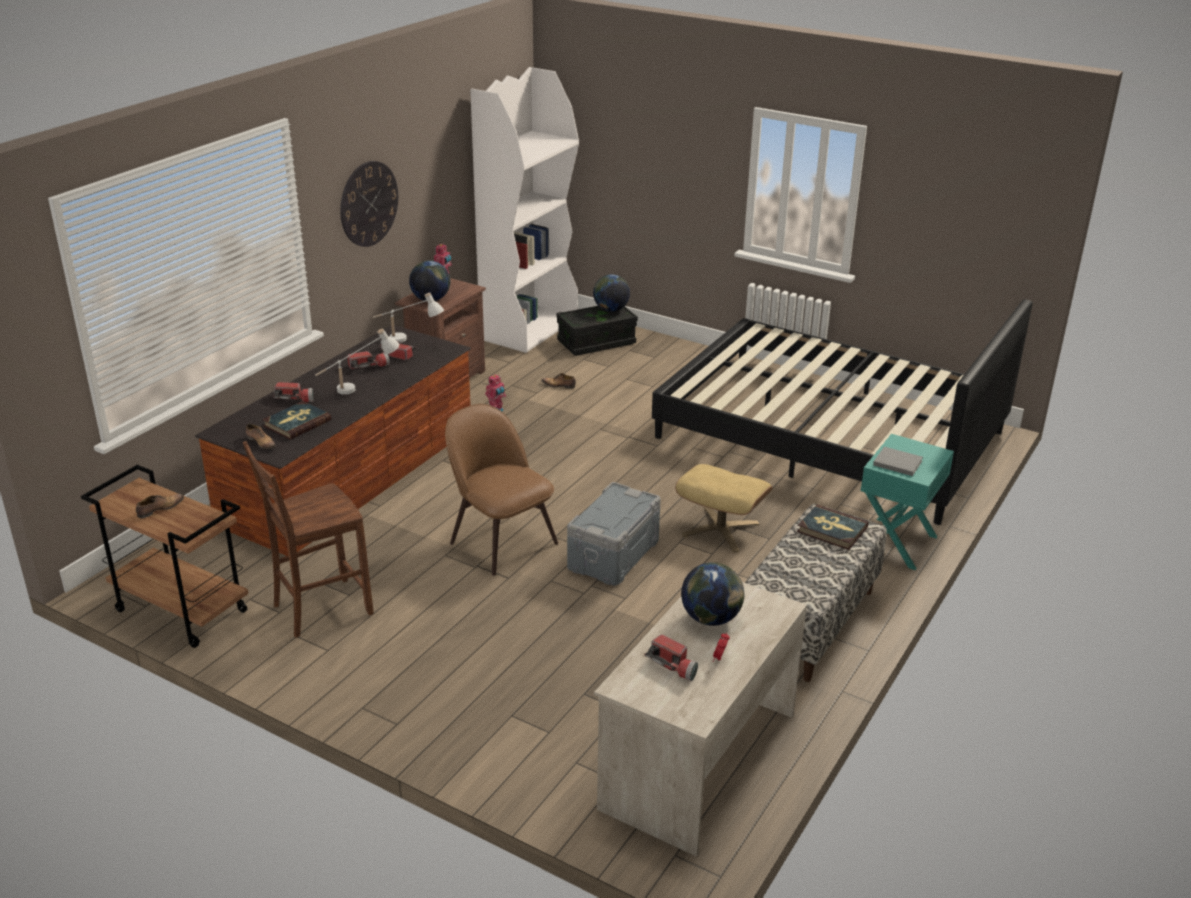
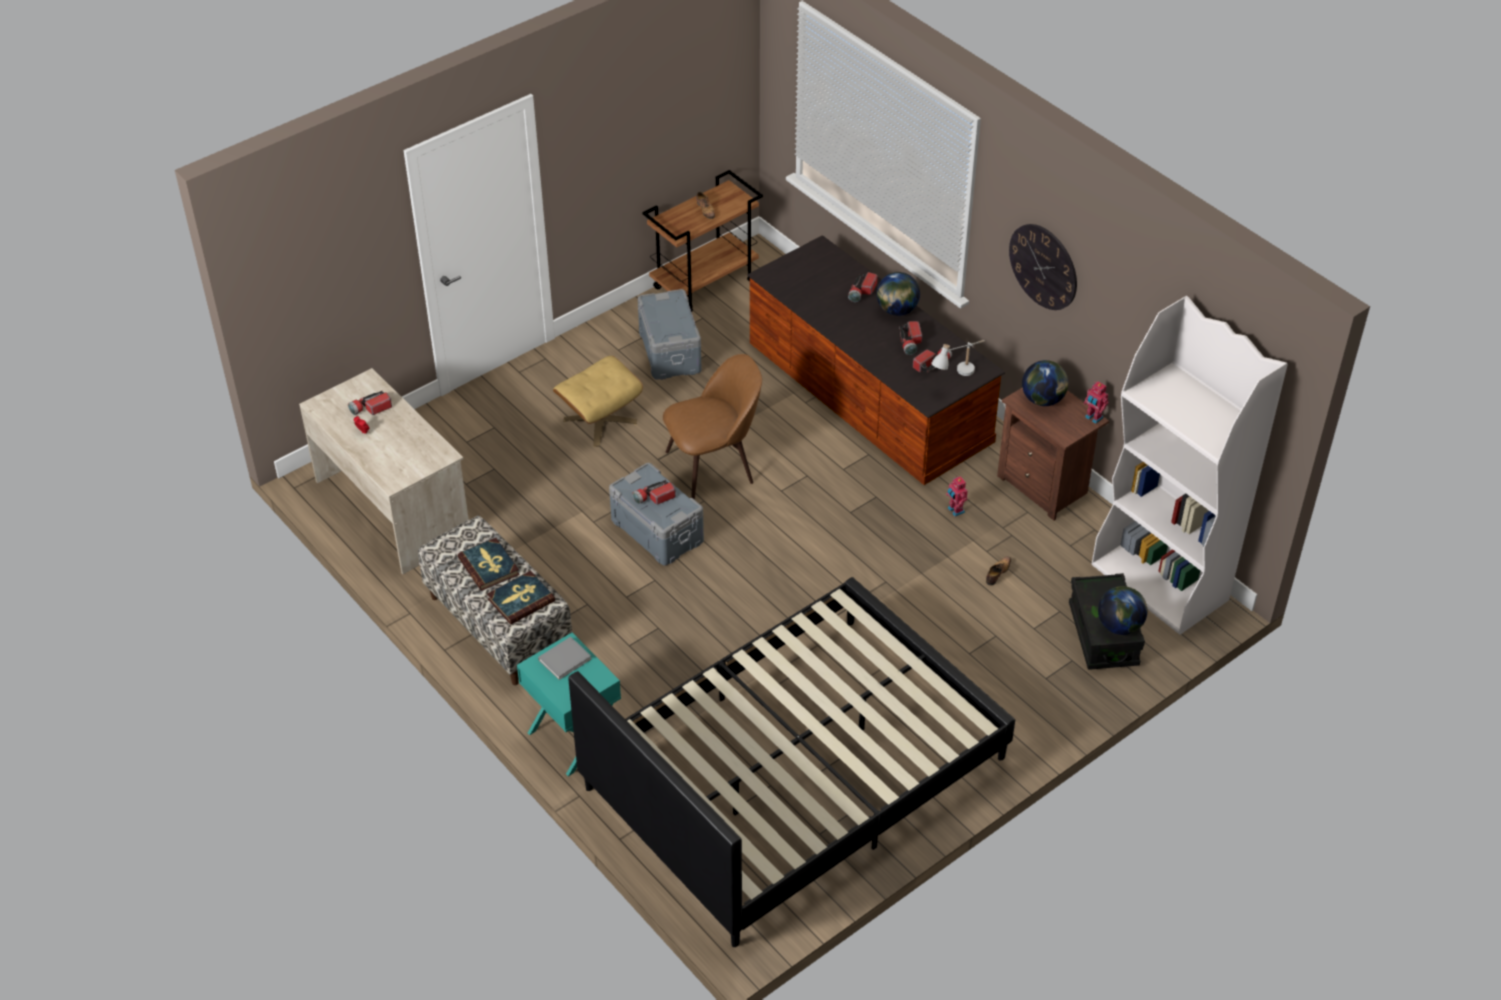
camera: 110 degrees right, 15 degrees up
(261, 442) = (791, 267): shoe -> none
(297, 423) = (816, 289): book -> book (489, 566)
(319, 609) = (670, 351): brown chair -> grey storage box
(359, 388) = (867, 331): white table lamp -> none
(616, 512) = (654, 498): none -> flashlight
(711, 618) = (405, 441): globe -> globe (897, 310)
(720, 529) = (660, 615): beige ottoman -> beige ottoman (600, 420)

